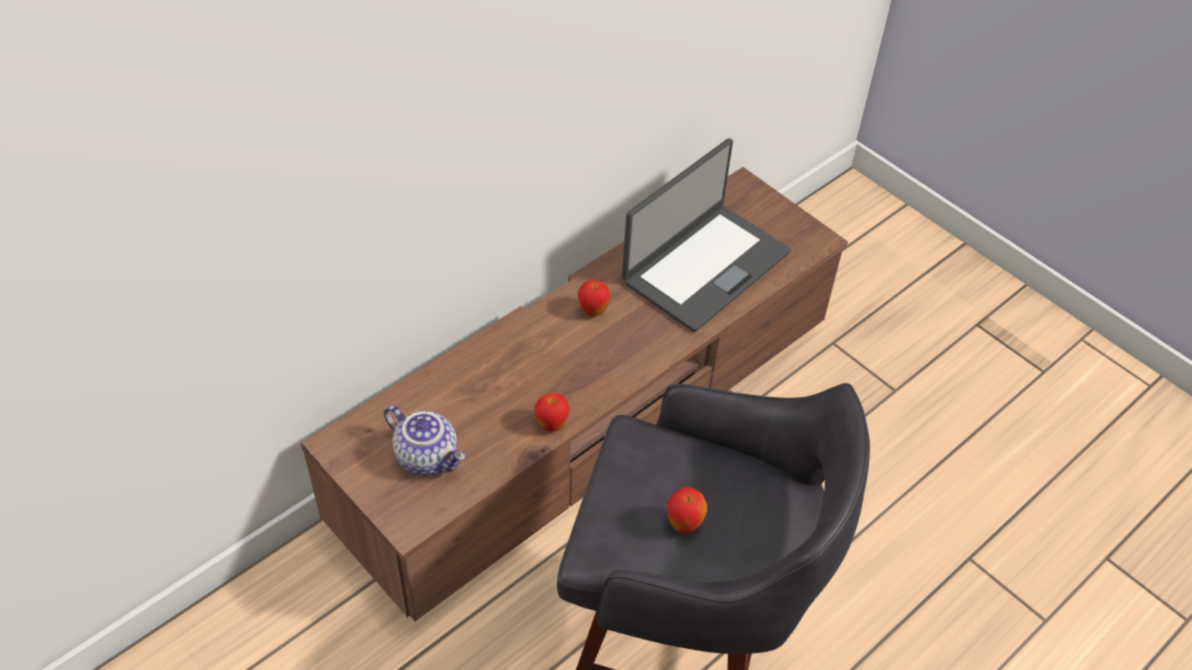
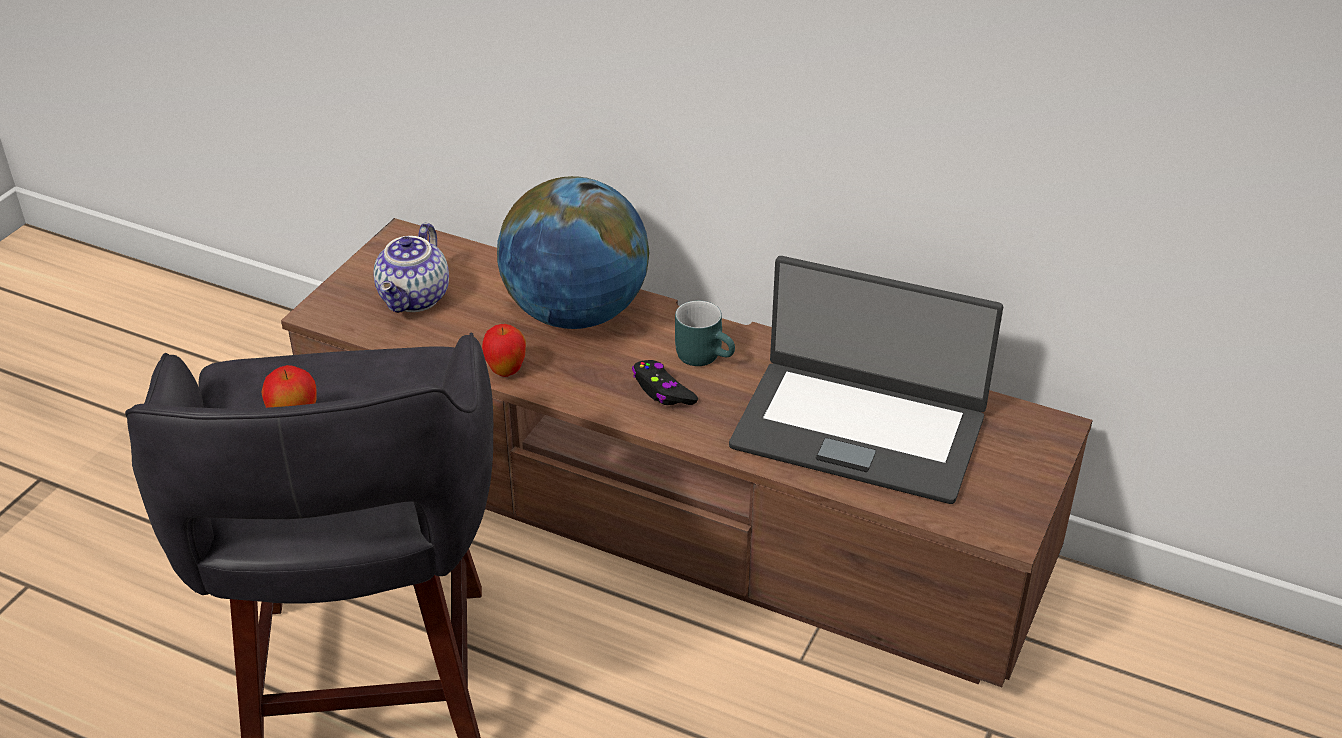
camera: 70 degrees right, 10 degrees down
(505, 365) = (576, 313): none -> globe
(593, 311) = (706, 355): apple -> turquoise mug
(619, 346) = (662, 391): none -> black game controller

